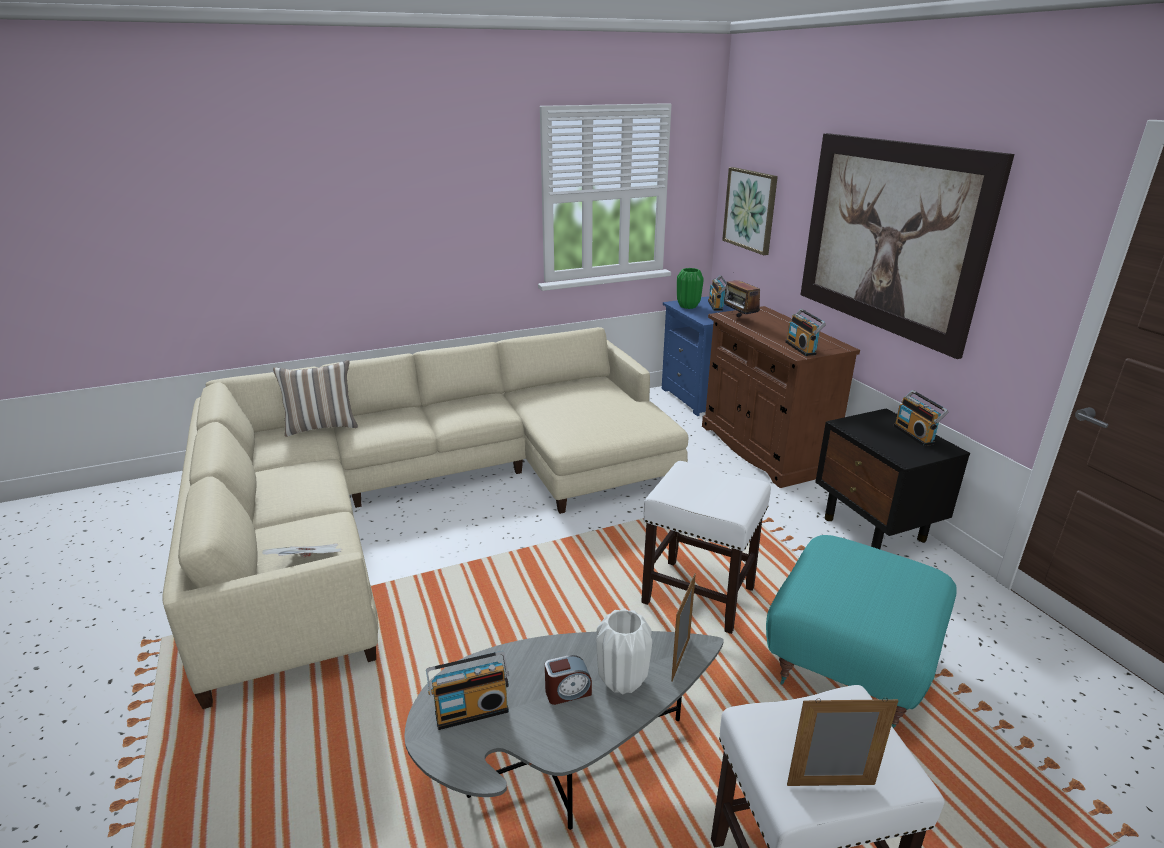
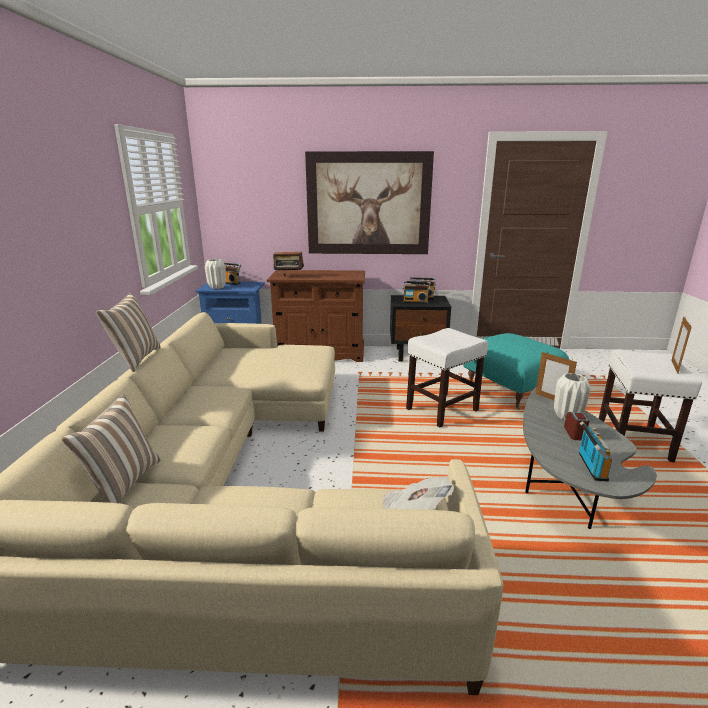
camera: 65 degrees left, 5 degrees down
(448, 344) = (135, 359): none -> pillow
(687, 306) = (217, 287): green vase -> white vase
(750, 210) = (241, 210): picture -> none
(802, 348) = (349, 276): radio -> radio (415, 302)

